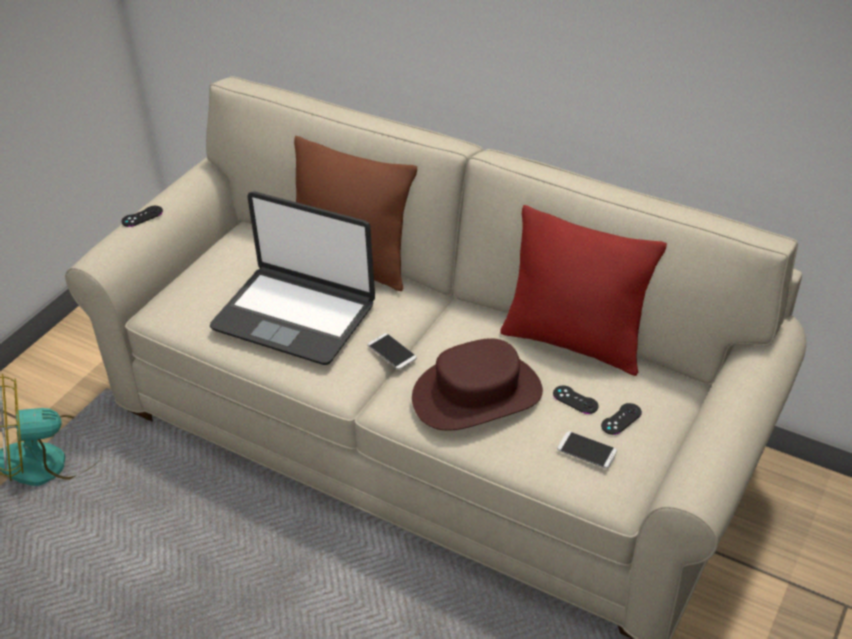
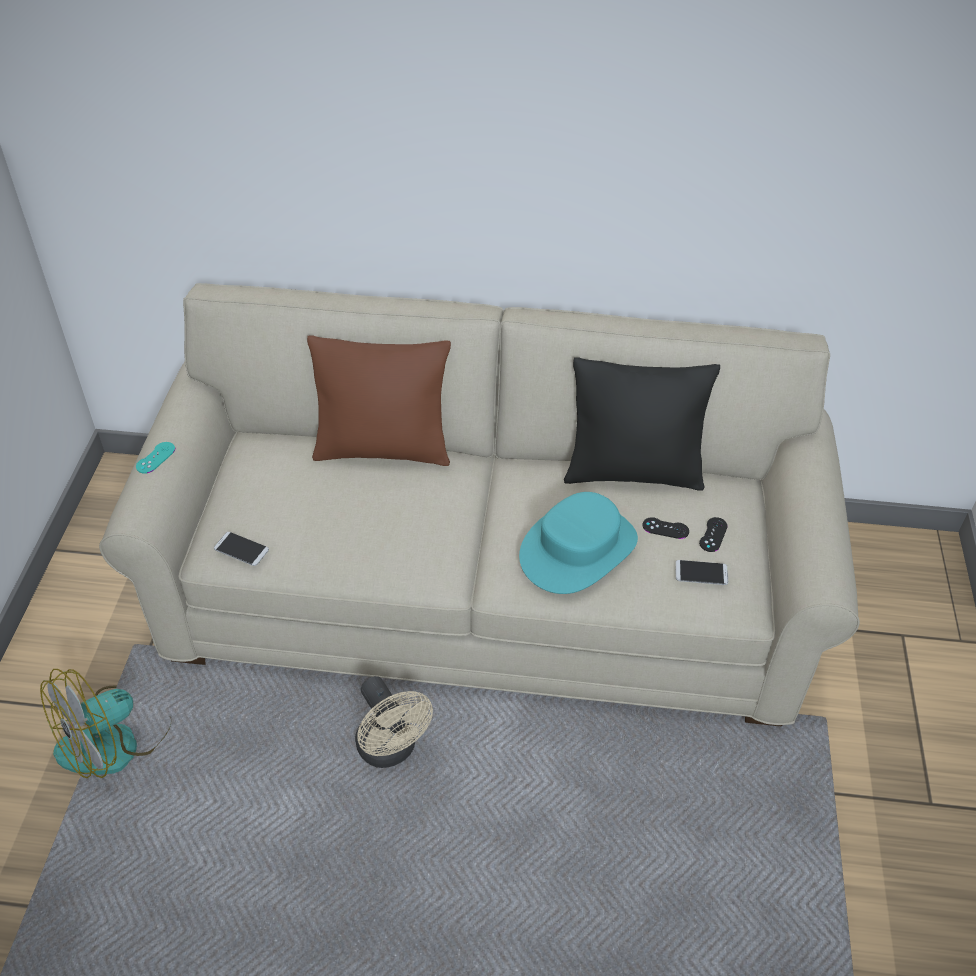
camera: 25 degrees left, 5 degrees up
(142, 216) = (155, 458): black game controller -> turquoise game controller
(266, 544) = (391, 750): none -> beige fan
(295, 315) = (360, 519): laptop -> none
(392, 352) = (474, 529): phone -> phone (241, 549)
(477, 394) = (578, 548): brown hat -> turquoise hat
(574, 342) = (633, 473): red pillow -> black pillow

